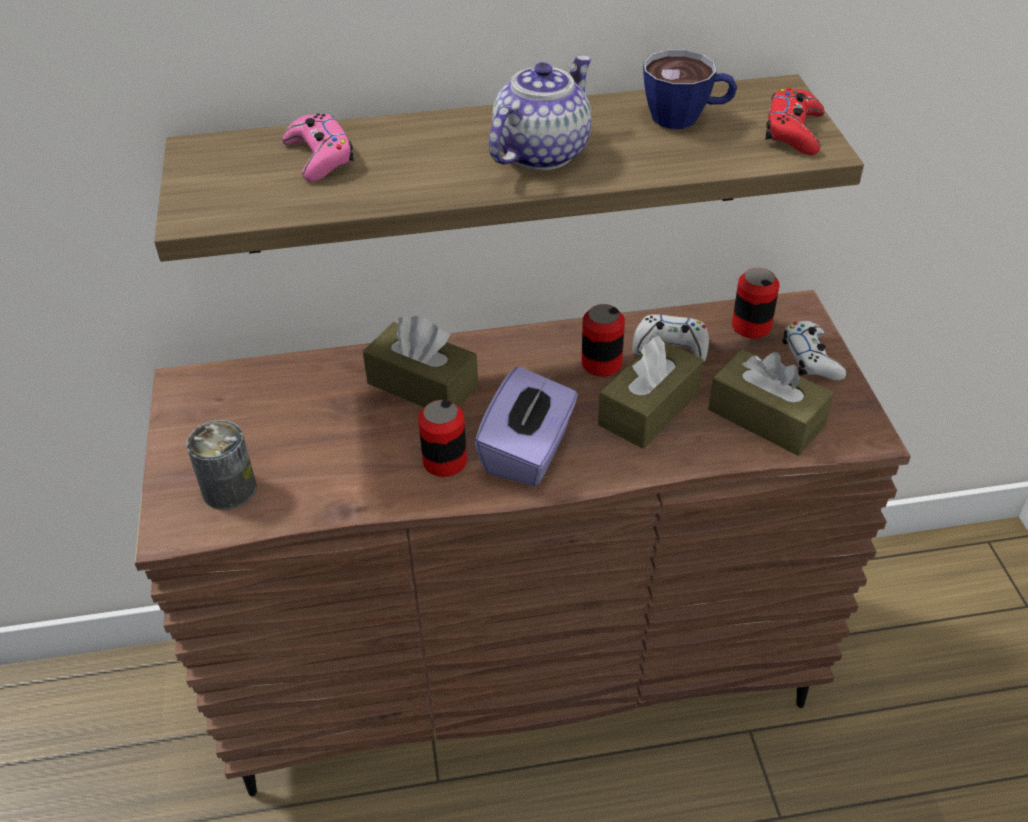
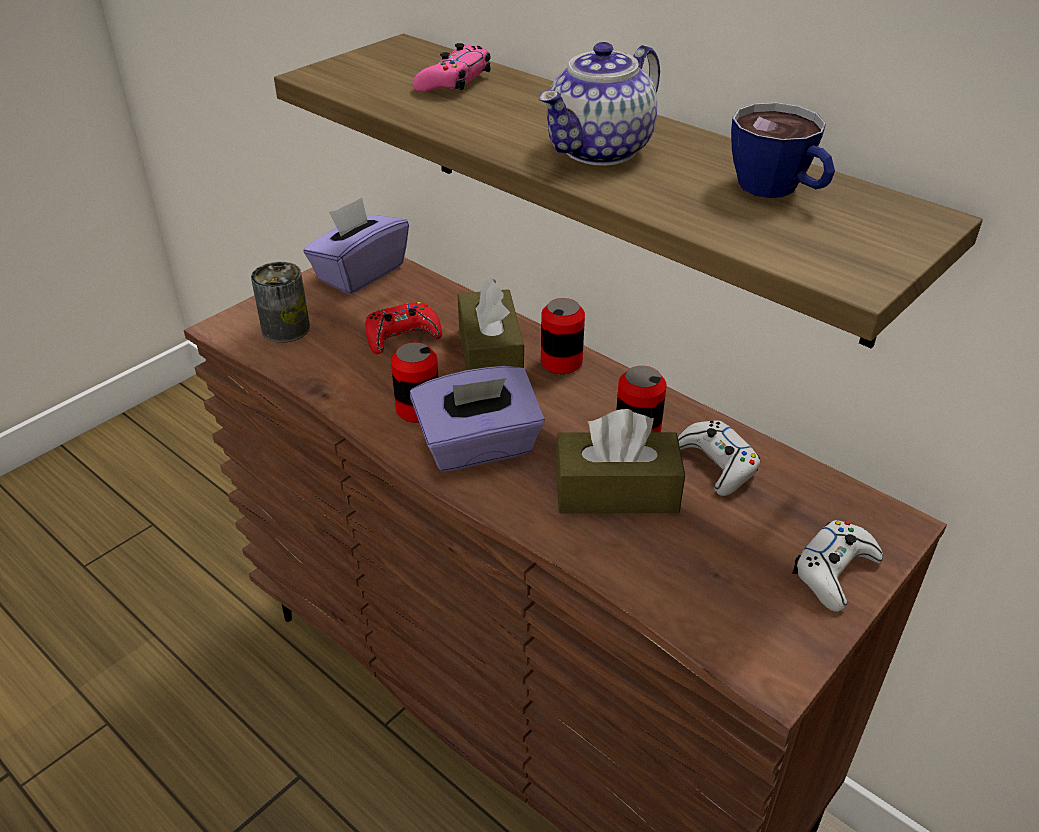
camera: 50 degrees right, 5 degrees down
(204, 400) = (360, 273): none -> purple tissue box
(541, 152) = (600, 151): teapot -> teapot turned 135 degrees clockwise
(751, 326) = (821, 504): can -> can (561, 362)
(766, 417) = (702, 578): brown tissue box -> none
(793, 132) = (860, 251): red game controller -> red game controller (402, 336)

